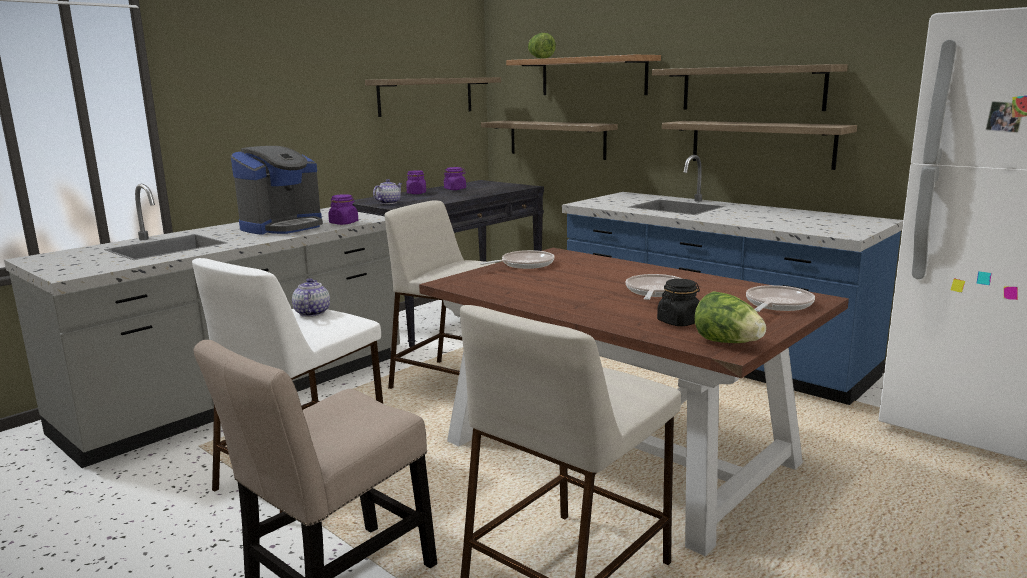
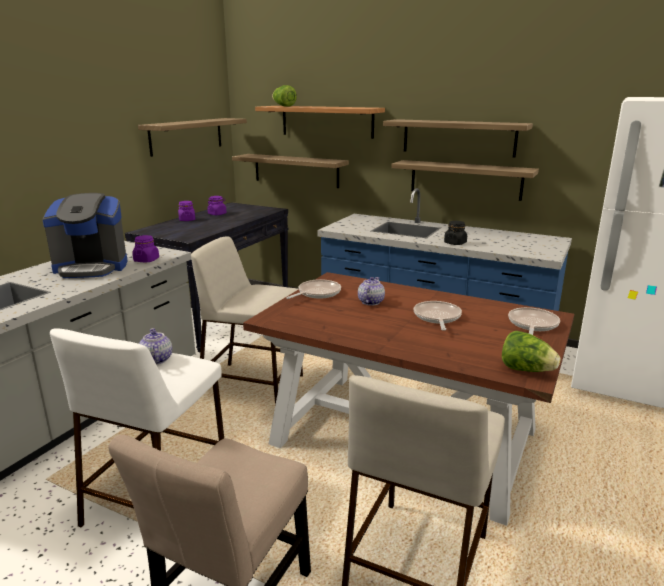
camera: 15 degrees left, 5 degrees up
(283, 227) = (91, 268): coffee machine -> coffee machine turned 60 degrees clockwise
(388, 202) = (170, 232): teapot -> teapot (370, 302)
(679, 322) = (476, 350): black jar -> black jar (455, 243)

